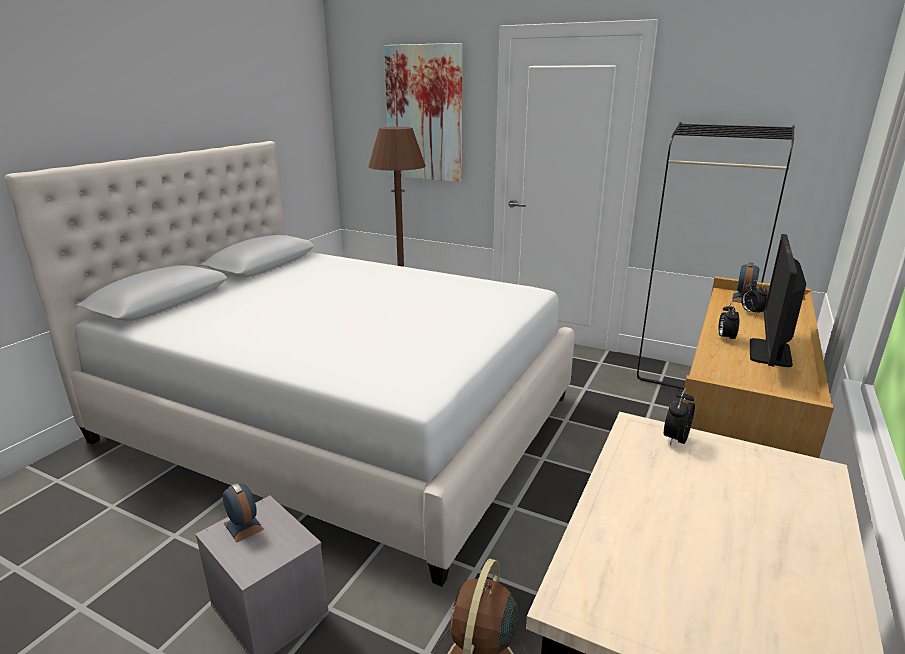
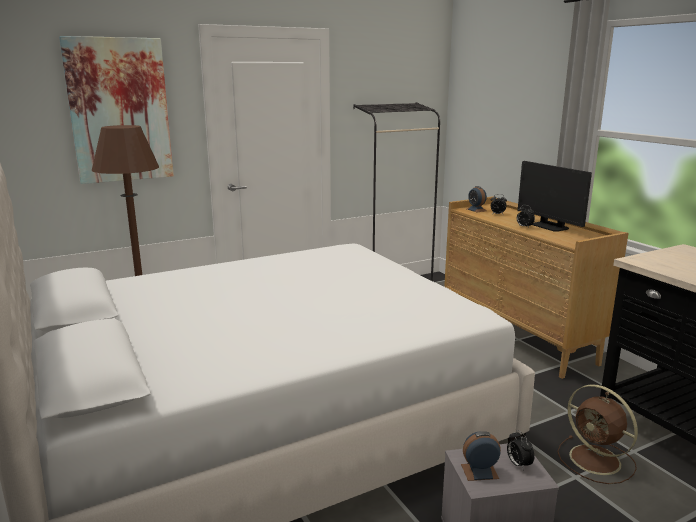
camera: 55 degrees left, 5 degrees down
(675, 439) = (650, 258): alarm clock -> alarm clock (518, 464)

